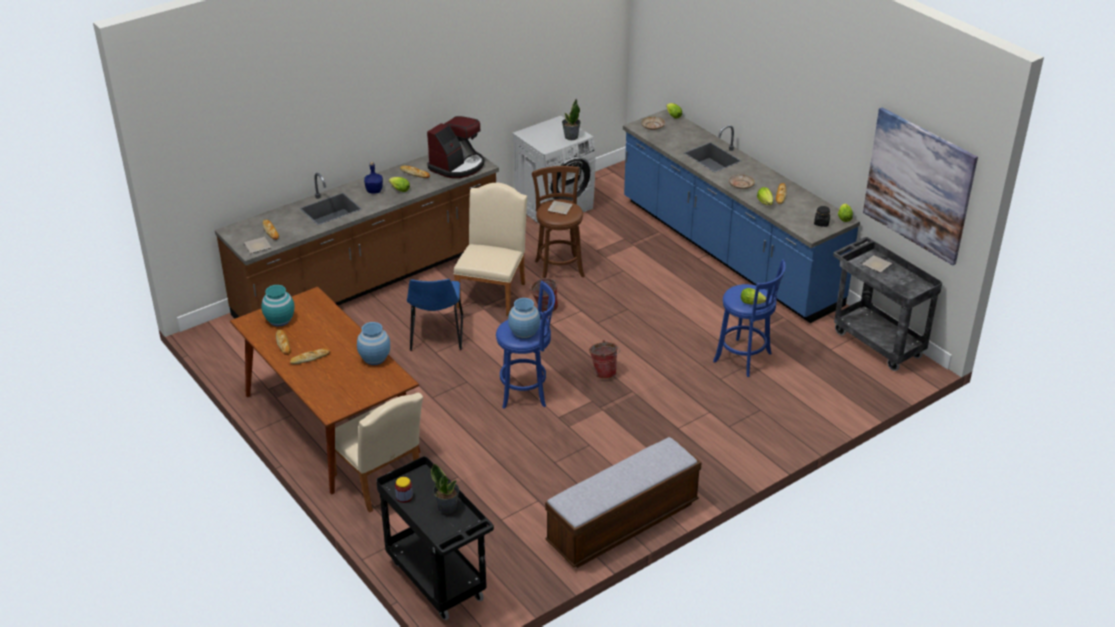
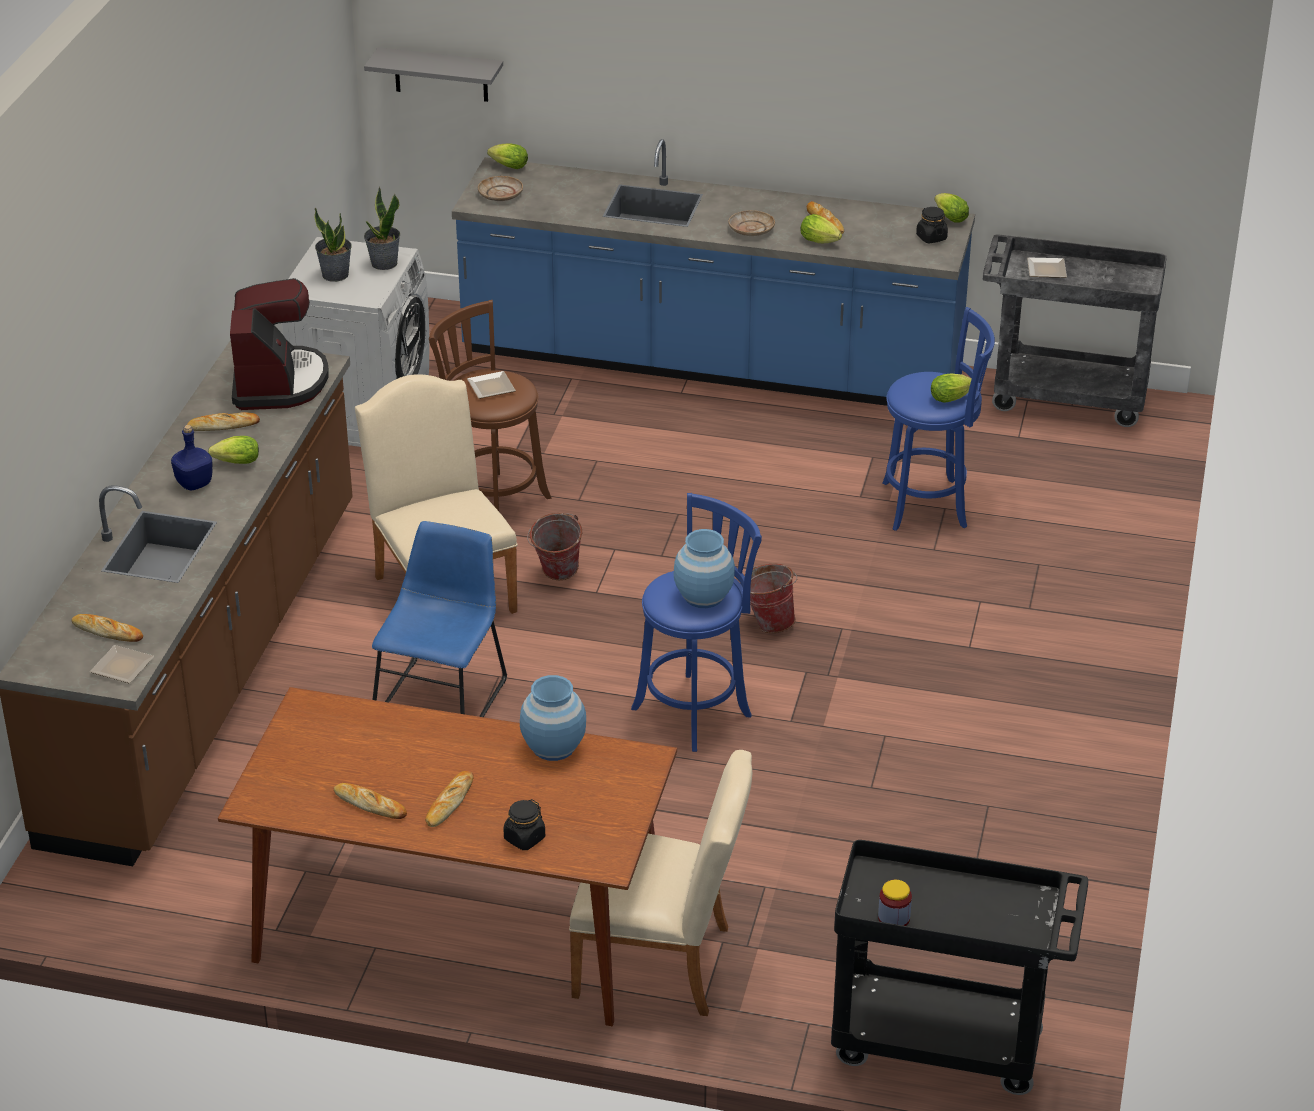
camera: 40 degrees left, 0 degrees up
(280, 320) = (306, 771): turquoise vase -> none
(316, 386) = (524, 838): none -> black jar
(436, 335) = (442, 698): blue chair -> blue chair turned 120 degrees counterclockwise
(447, 507) = (972, 895): potted plant -> potted plant (335, 274)
(622, 523) = (1071, 816): bench -> none
(658, 59) = (441, 74): none -> grey shelf
(919, 185) = (1093, 112): picture -> none

